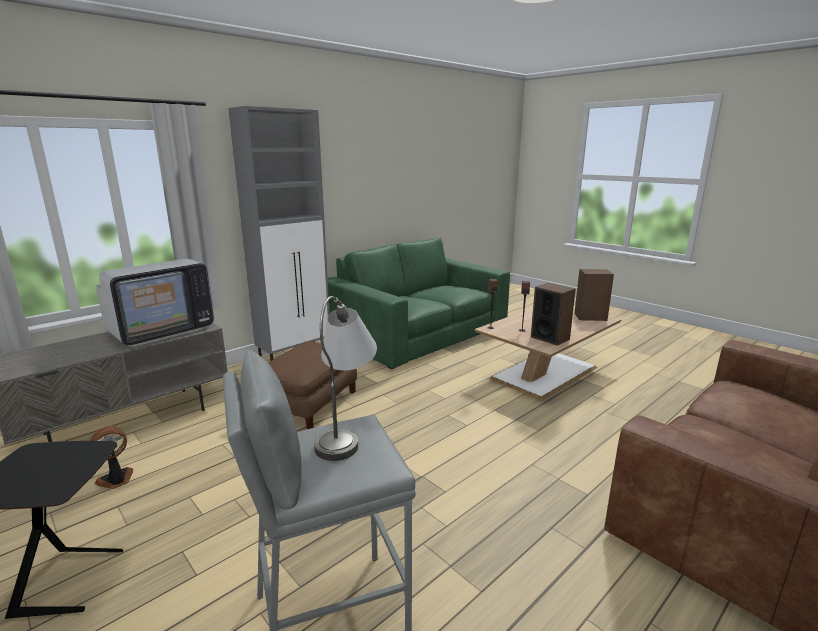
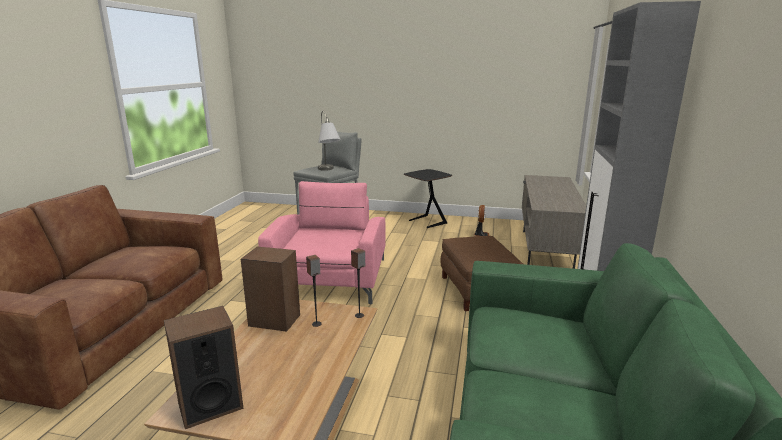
camera: 145 degrees right, 0 degrees up
(162, 331) = (554, 200): television -> none
(435, 483) = (329, 278): none -> pink armchair

